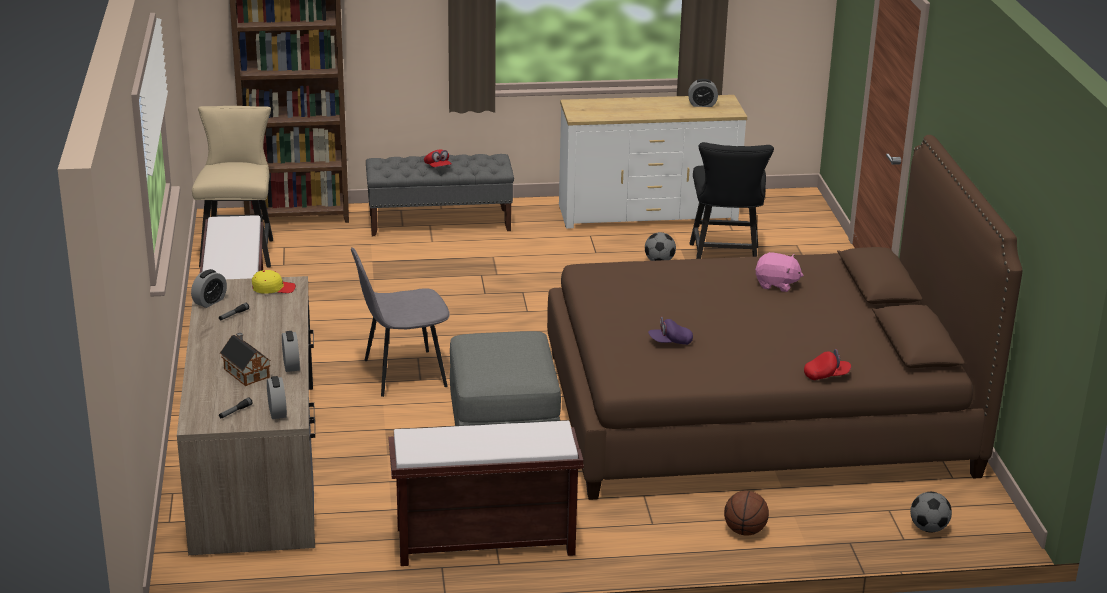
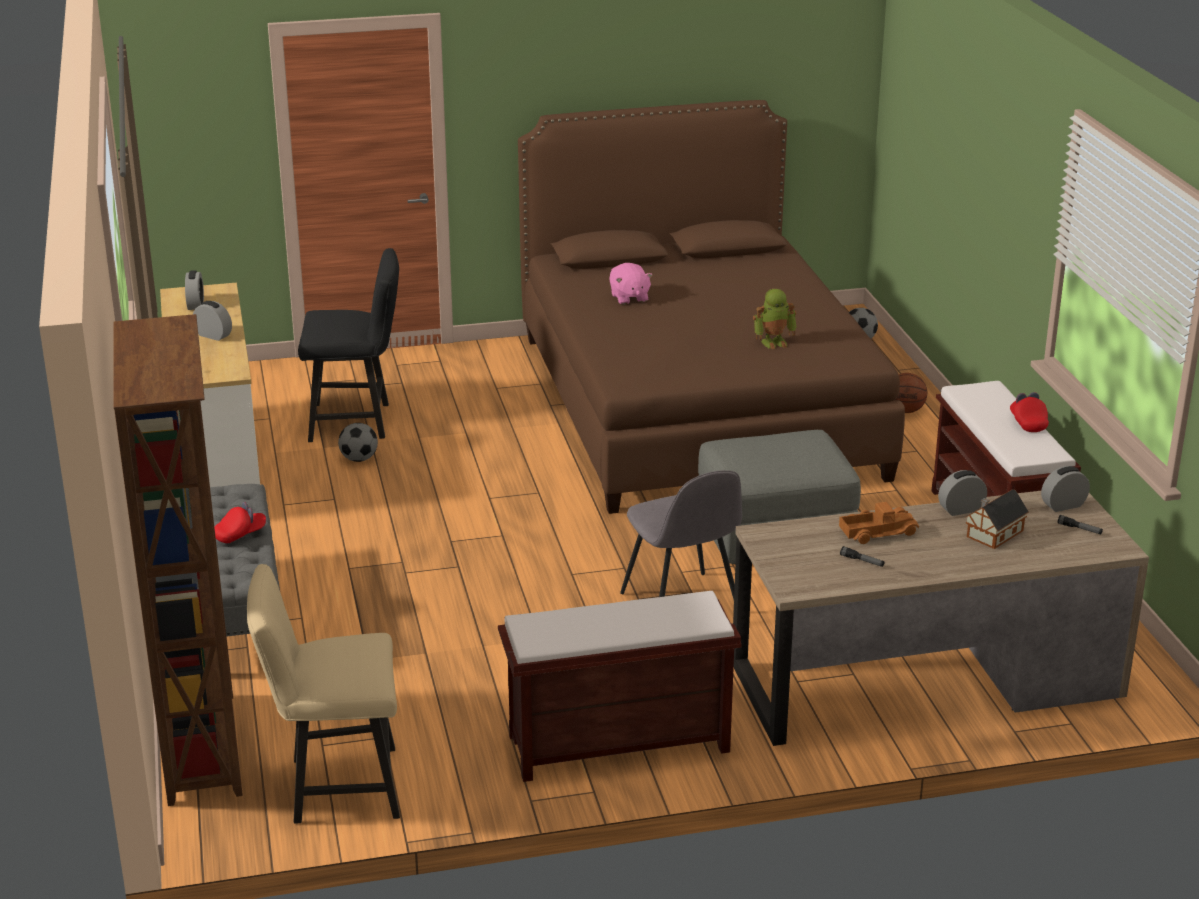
camera: 95 degrees left, 0 degrees up
(210, 301) = (835, 582): alarm clock -> alarm clock (213, 335)
(272, 326) = (877, 532): none -> toy truck
(273, 288) = (779, 544): yellow cap -> none
(670, 342) = (774, 342): purple cap -> toy robot
(776, 284) = (629, 298): pink plush toy -> pink plush toy turned 150 degrees clockwise
(826, 375) = (805, 281): red cap -> red cap (1028, 423)

